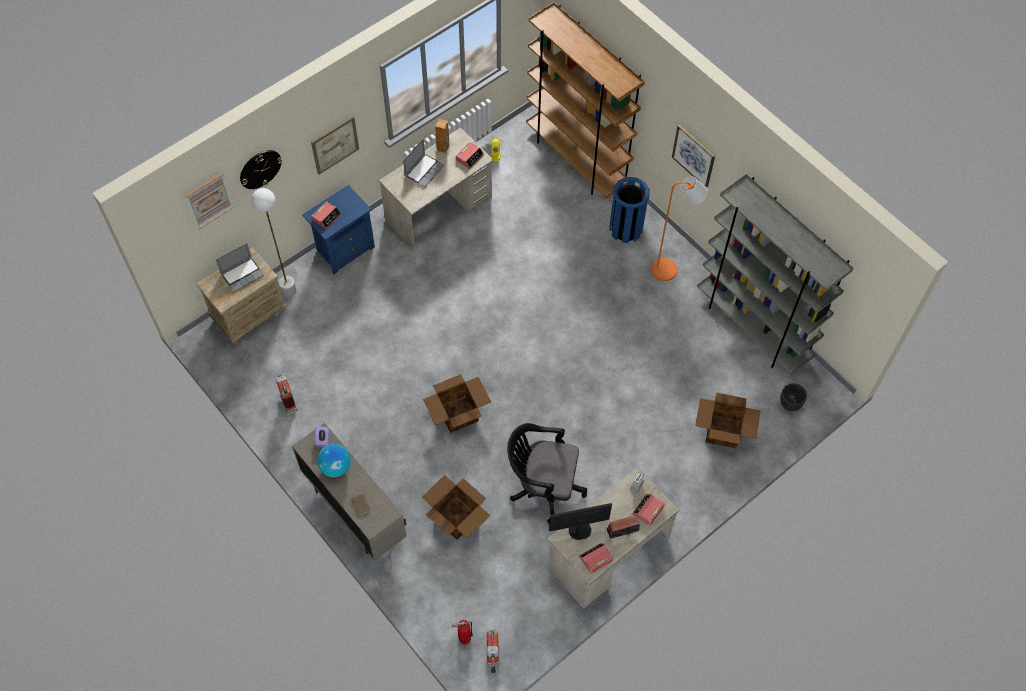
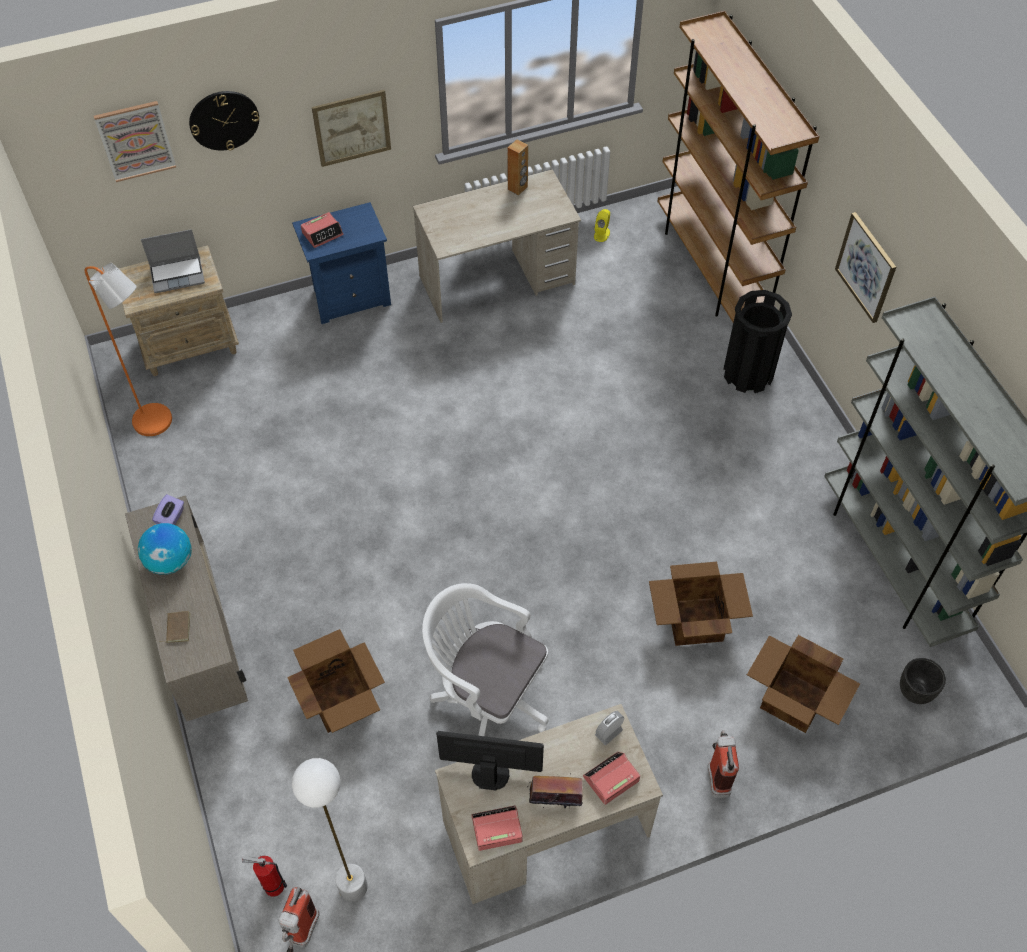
camera: 20 degrees right, 5 degrees down
(288, 290) = (254, 328): white floor lamp -> white floor lamp (353, 886)
(288, 401) = (185, 467): fire extinguisher -> fire extinguisher (717, 774)
(424, 170) = (479, 209): laptop -> none
(457, 414) = (406, 553): cardboard box -> cardboard box (693, 621)
(469, 157) = (548, 209): alarm clock -> none
(543, 486) = (486, 695): black office chair -> white office chair
(626, 229) = (748, 373): blue trash can -> black trash can
(669, 270) = (792, 446): orange floor lamp -> orange floor lamp (158, 423)

